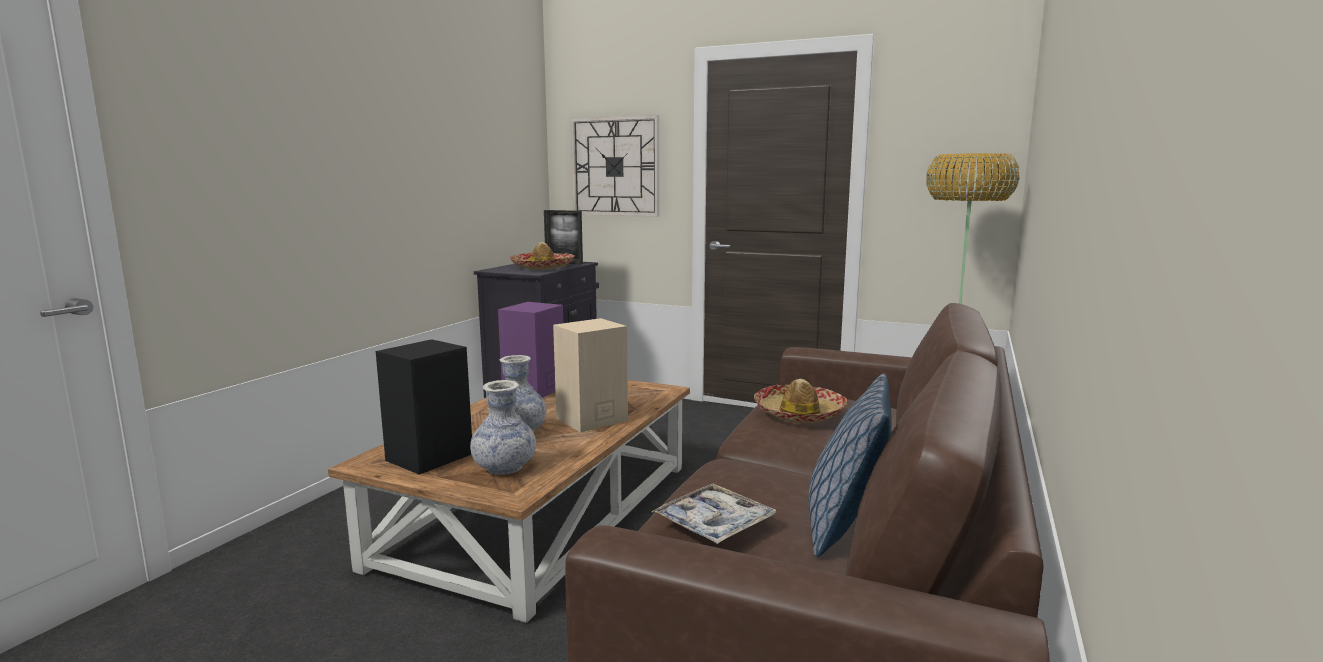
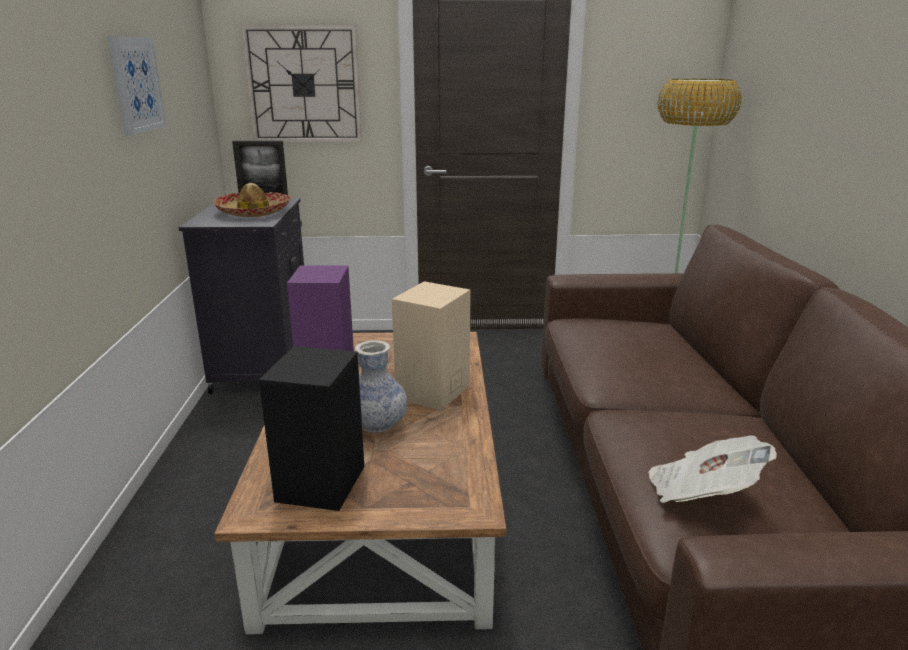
camera: 25 degrees left, 10 degrees up
(444, 156) = (136, 84): none -> picture
(504, 468) = (421, 476): vase -> none
(714, 523) = (702, 493): tray -> newspaper
(799, 413) = (615, 347): hat -> none
(845, 524) = (776, 460): pillow -> none

